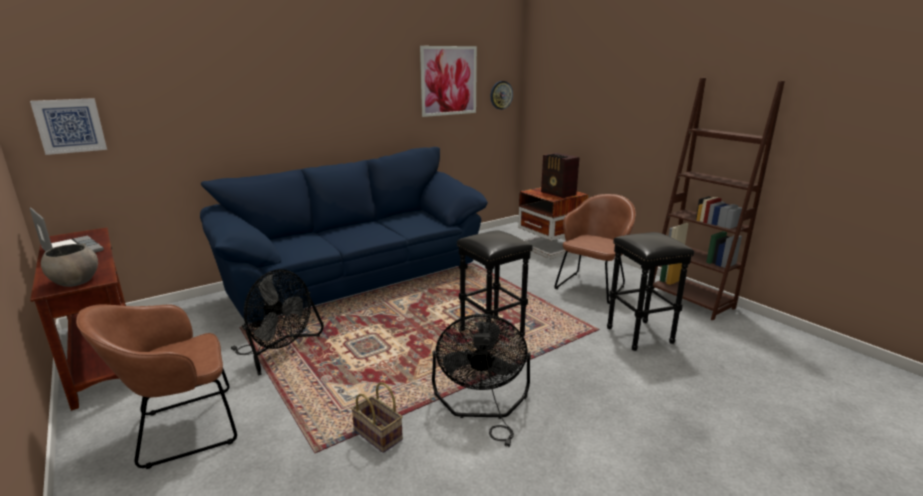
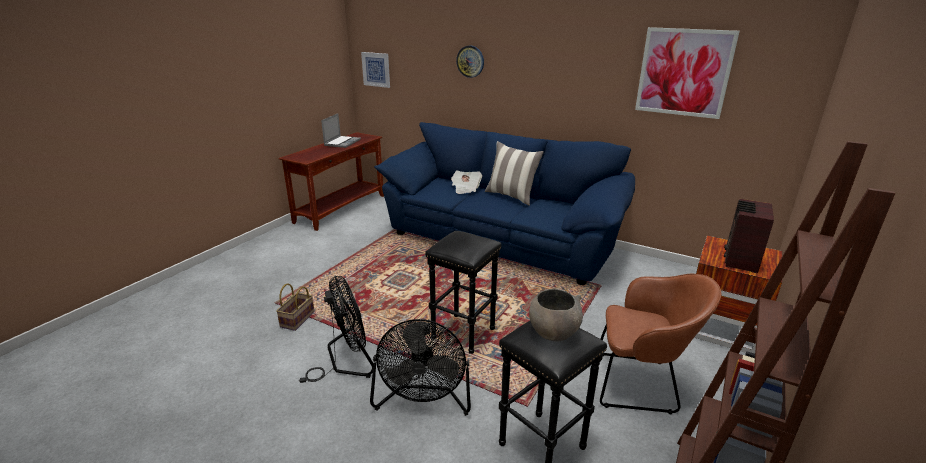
camera: 65 degrees right, 5 degrees up
(75, 282) = (301, 157): grey bowl -> grey bowl (553, 333)
(181, 428) = (285, 255): brown armchair -> none
(277, 351) = (374, 251): black fan -> black fan (420, 397)
(312, 236) = (465, 188): none -> newspaper
(361, 225) = (511, 196): none -> pillow
(501, 95) = (775, 103): wall clock -> wall clock (470, 61)

